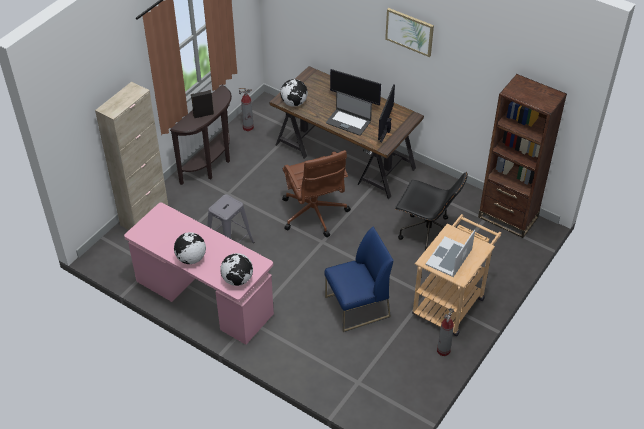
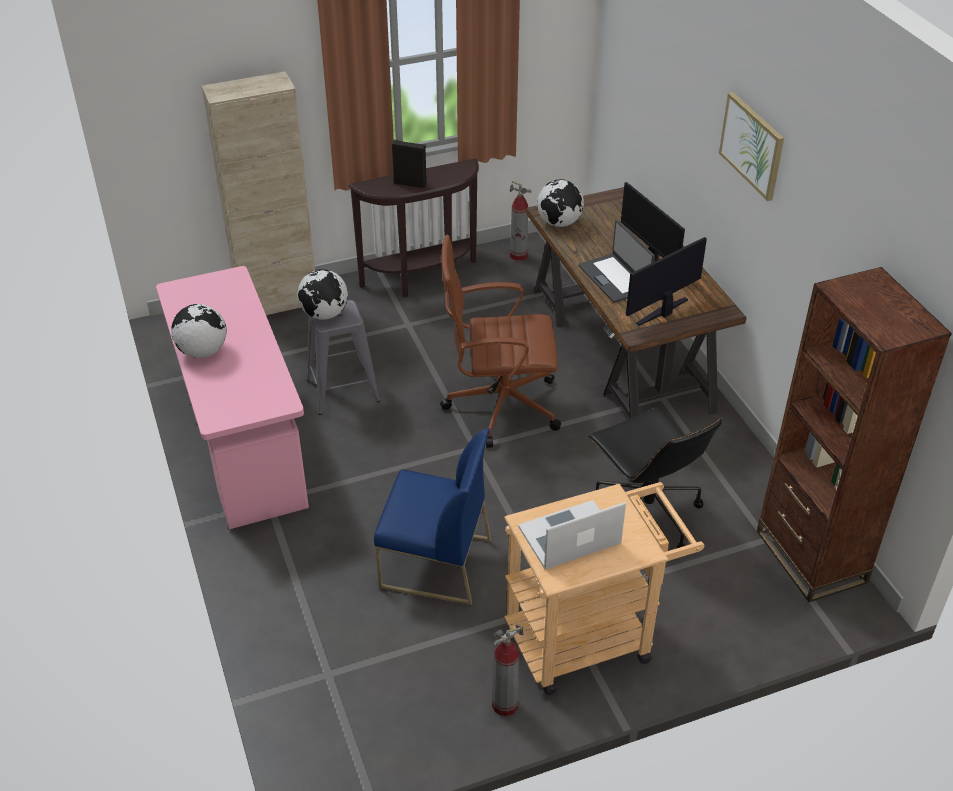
camera: 35 degrees right, 5 degrees down
(237, 280) = (230, 408): globe -> globe (324, 314)
(314, 214) = (499, 405): brown office chair -> brown office chair turned 75 degrees clockwise

